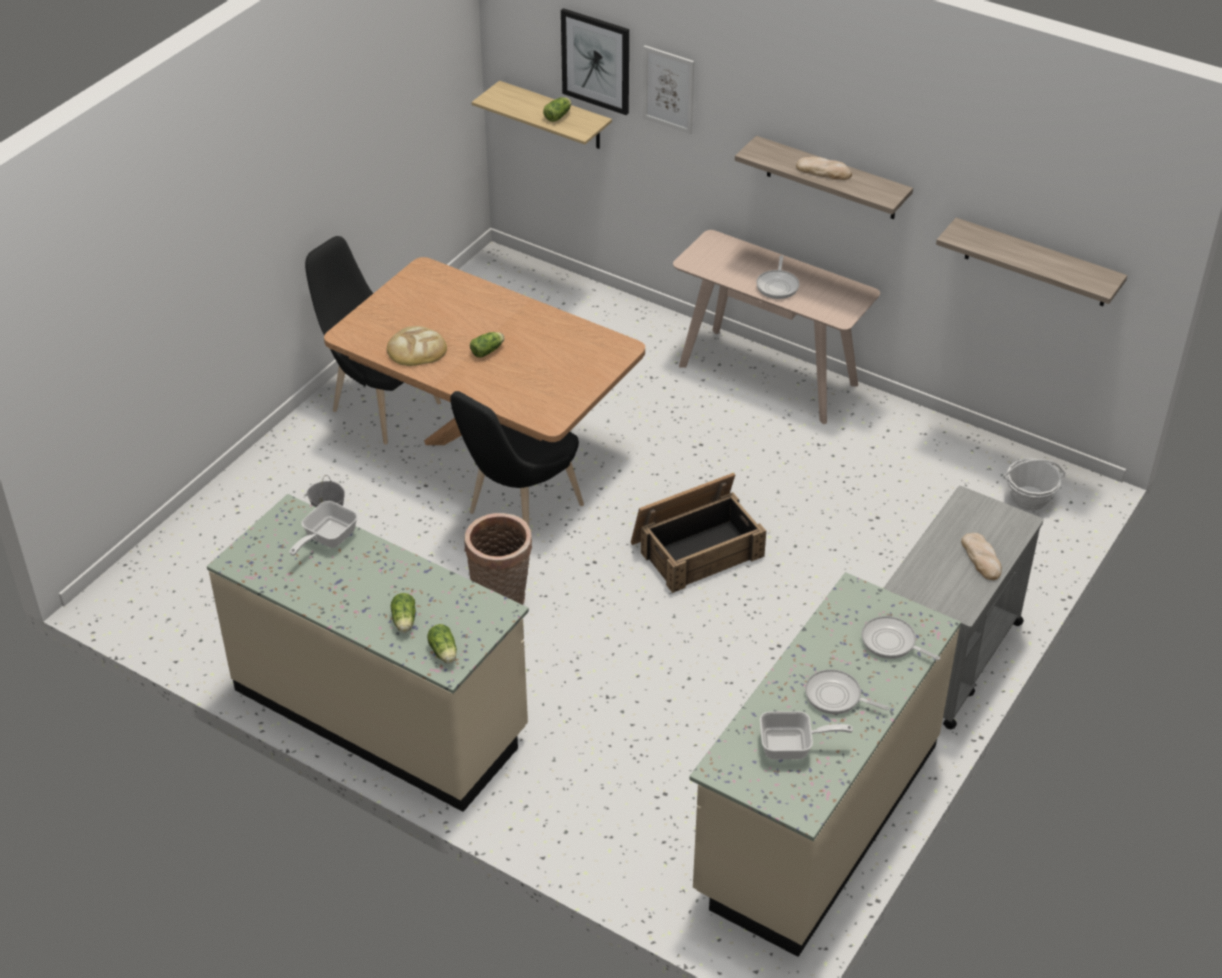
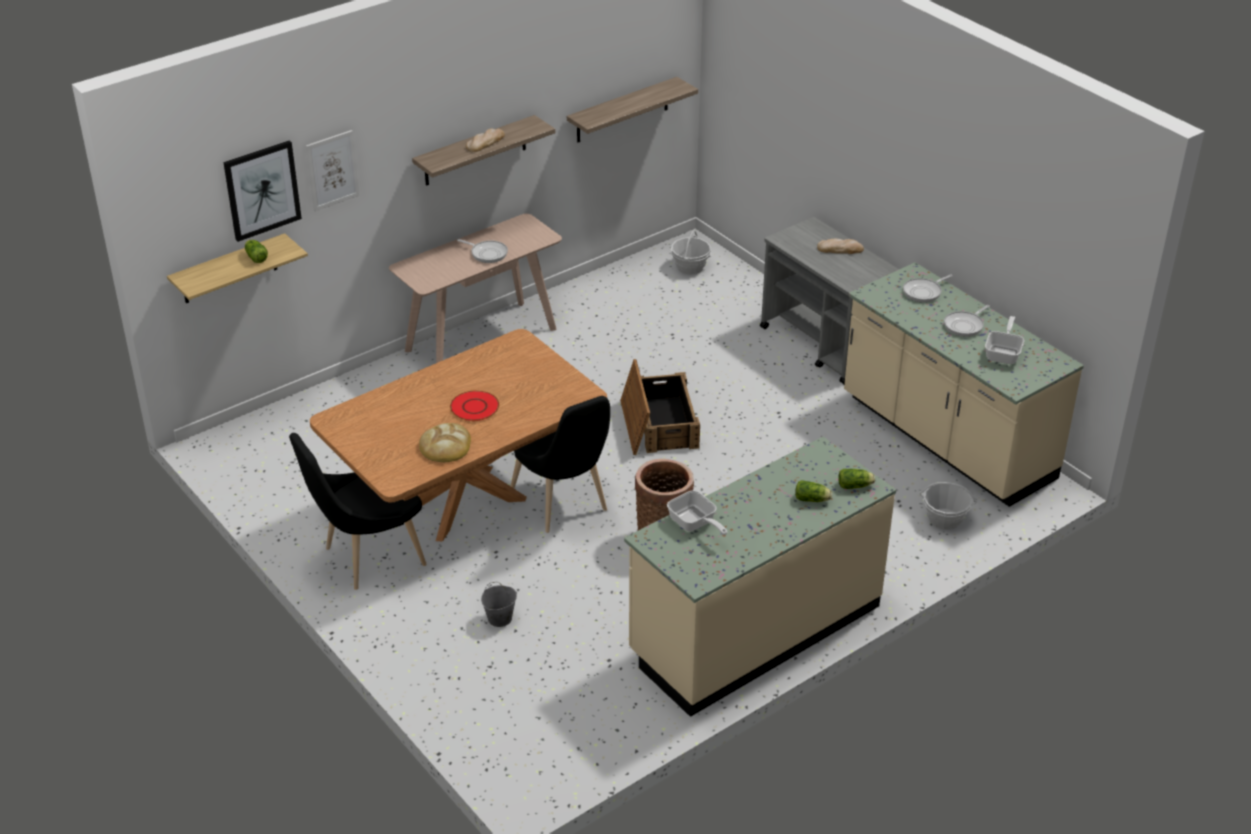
camera: 70 degrees left, 5 degrees down
(488, 350) = (474, 407): lettuce -> red plate
(651, 846) = (944, 519): none -> basket

